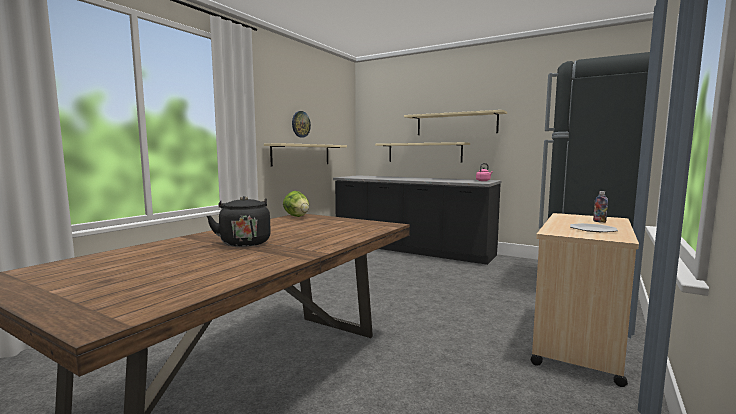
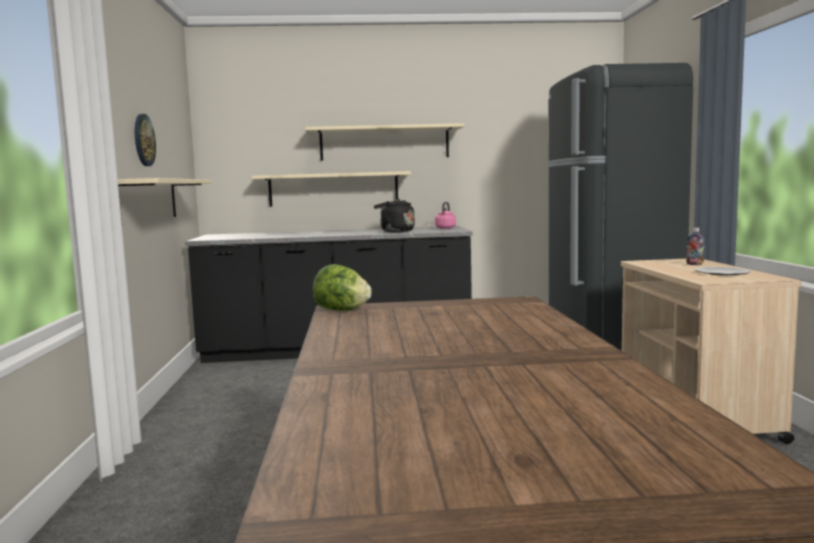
camera: 35 degrees left, 0 degrees up
(244, 242) = (449, 359): black kettle -> black kettle (395, 231)

